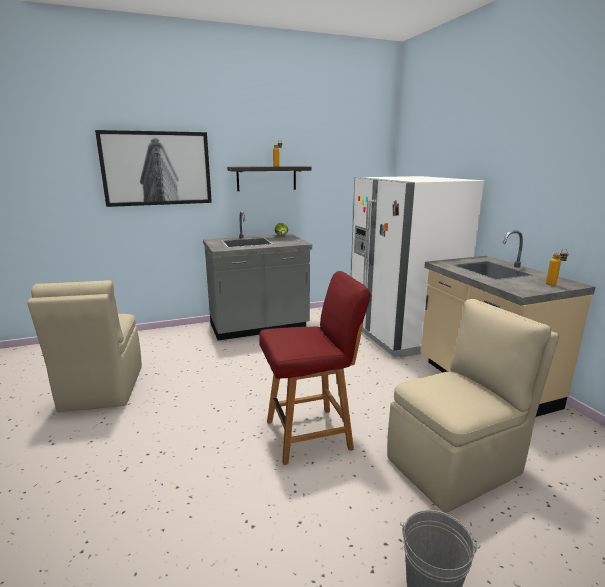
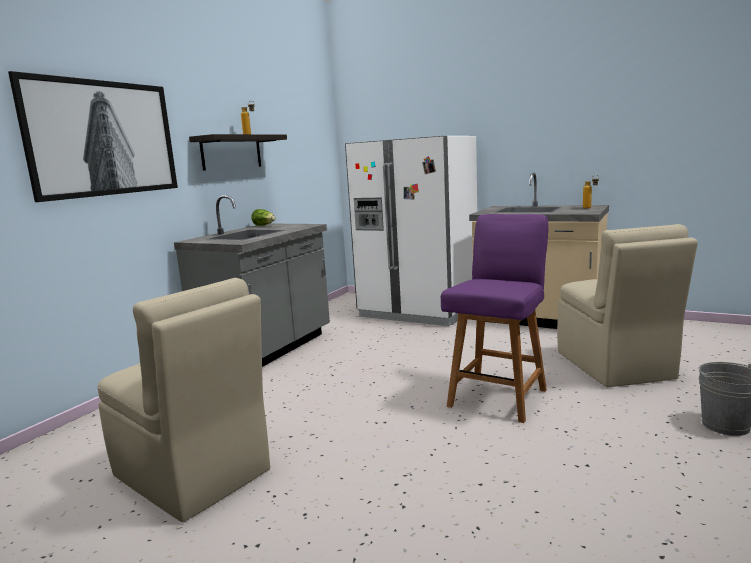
camera: 40 degrees left, 5 degrees down
(310, 434) = (499, 397): red chair -> purple chair
(456, 465) = (615, 366): beige chair -> beige chair turned 150 degrees clockwise

